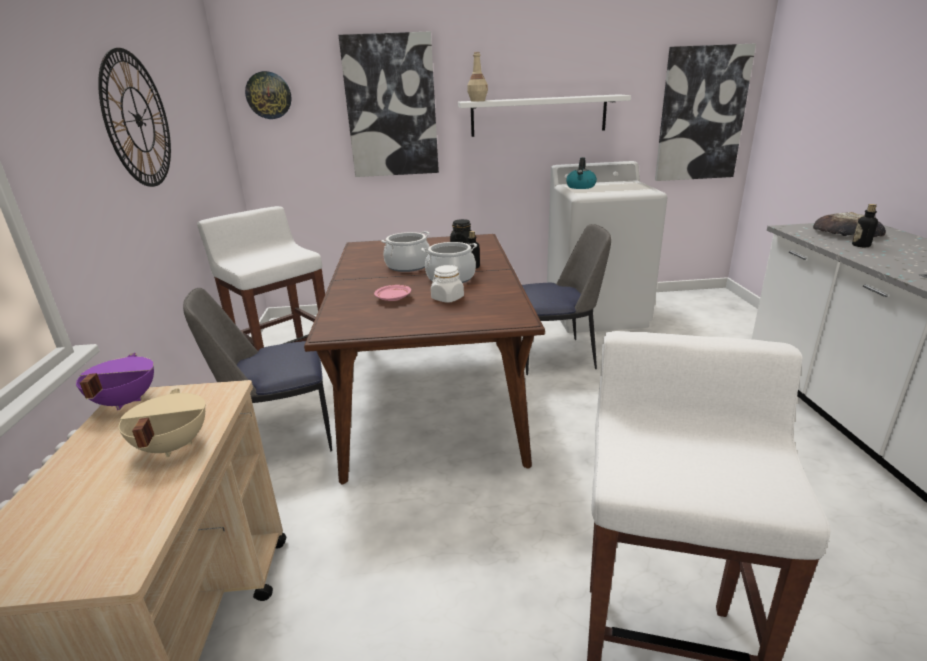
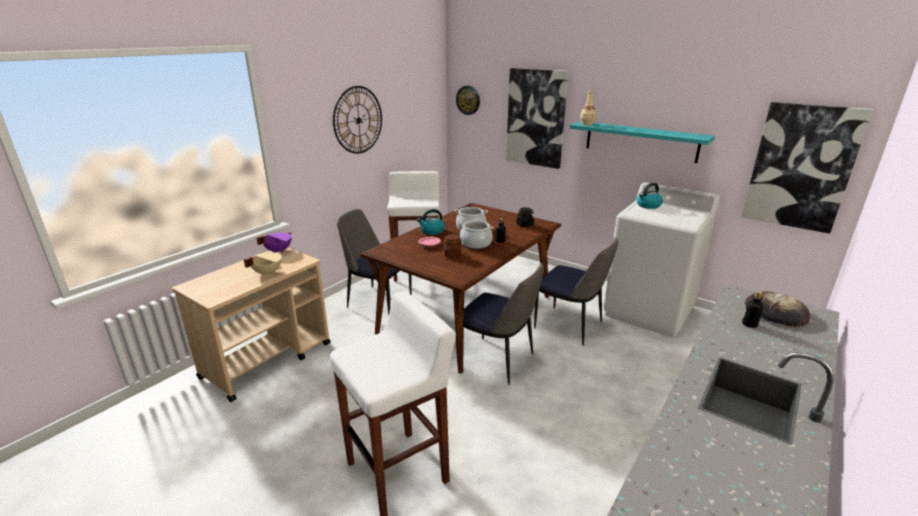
camera: 40 degrees right, 0 degrees up
(362, 283) = (432, 231): none -> kettle
(447, 298) = (451, 254): white jar -> brown jar
(538, 115) = (640, 141): white shelf -> turquoise shelf
(545, 429) = (497, 361): none -> chair

